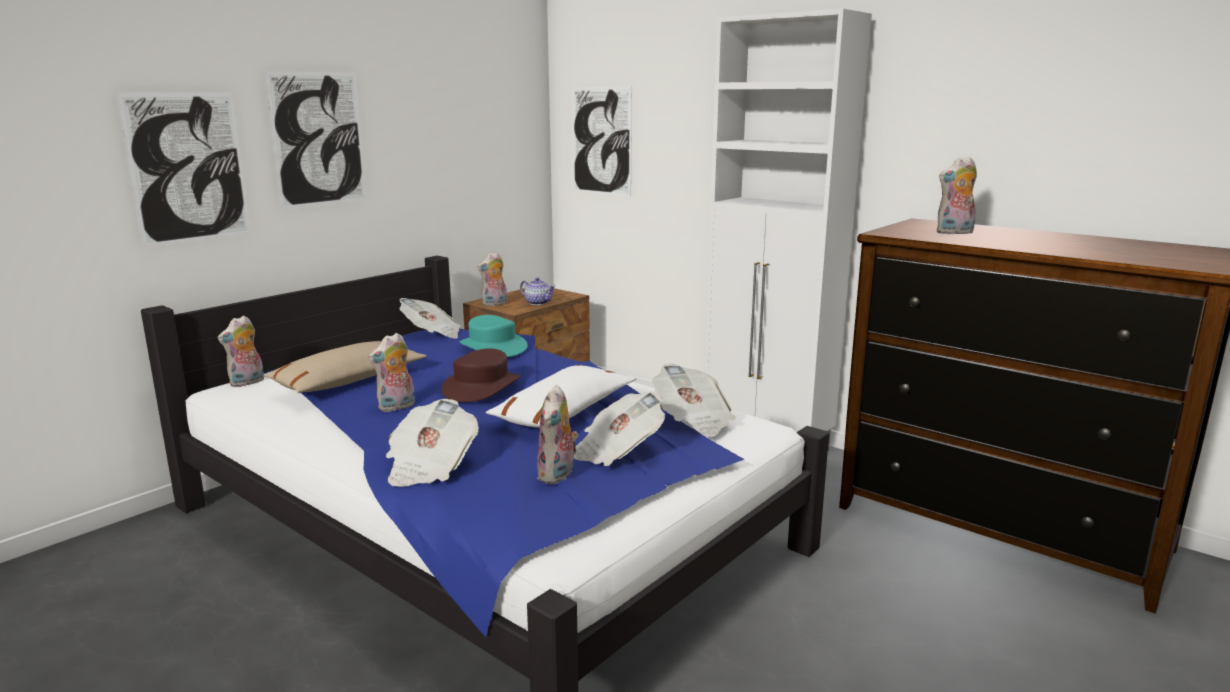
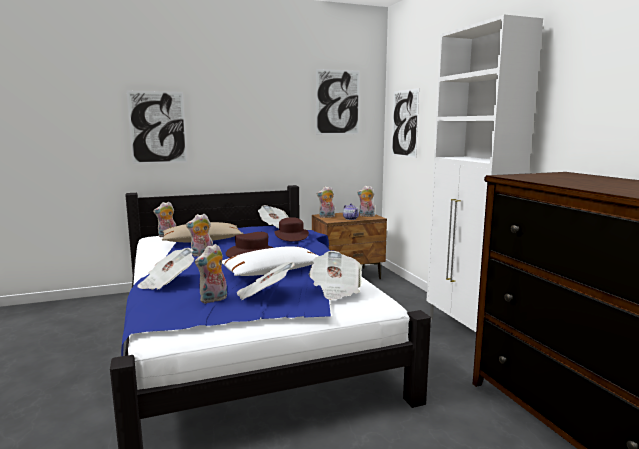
camera: 30 degrees right, 5 degrees down
(318, 139) = (229, 117): picture -> picture (337, 102)
(492, 347) = (291, 236): turquoise hat -> brown hat
(954, 233) = (567, 179): plush toy -> plush toy (366, 216)

